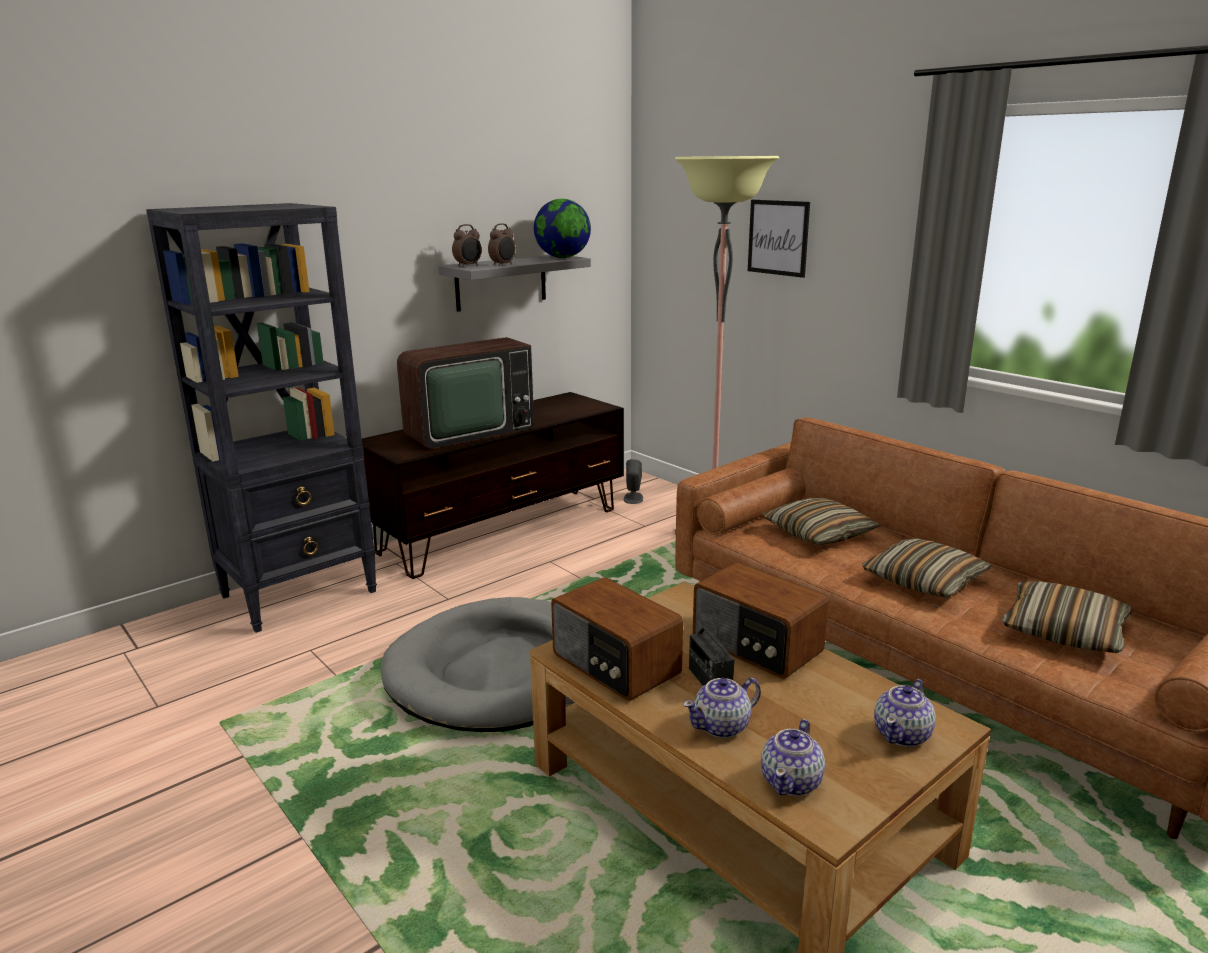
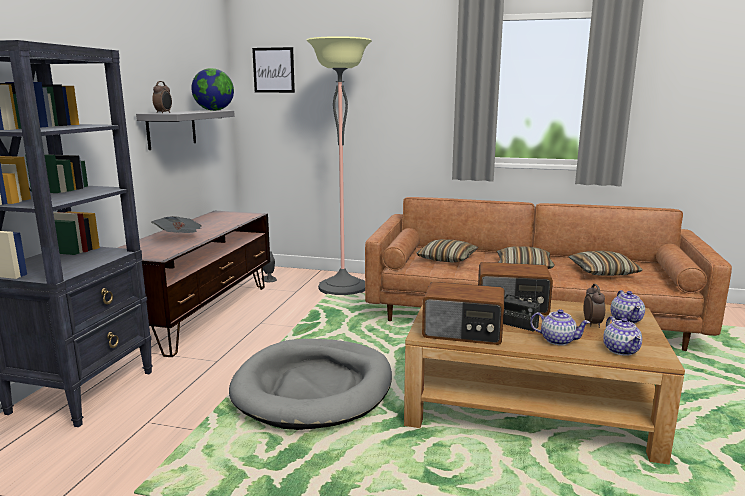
camera: 35 degrees left, 5 degrees down
(465, 431) = (180, 238): television -> newspaper
(503, 265) = (189, 112): alarm clock -> alarm clock (592, 324)
(722, 726) = (557, 340): teapot -> teapot turned 90 degrees counterclockwise
(778, 237) = (356, 94): picture -> picture (273, 70)

